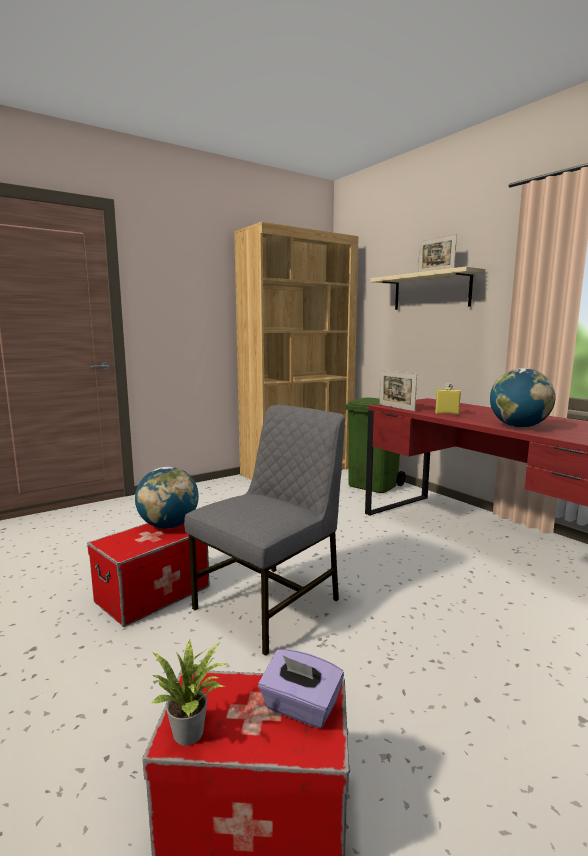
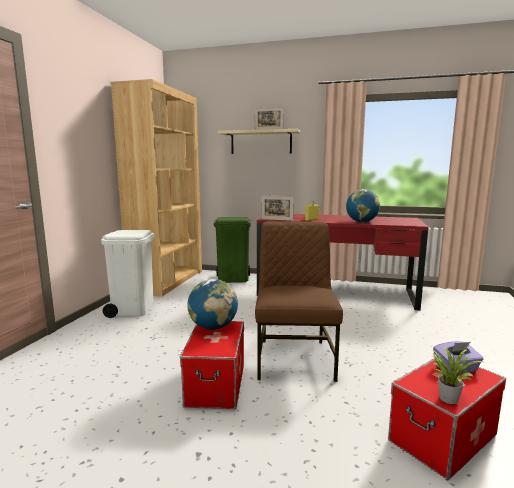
camera: 40 degrees left, 0 degrees up
(218, 492) = (133, 309): none -> white trash can
(271, 604) = (294, 358): grey chair -> brown chair

